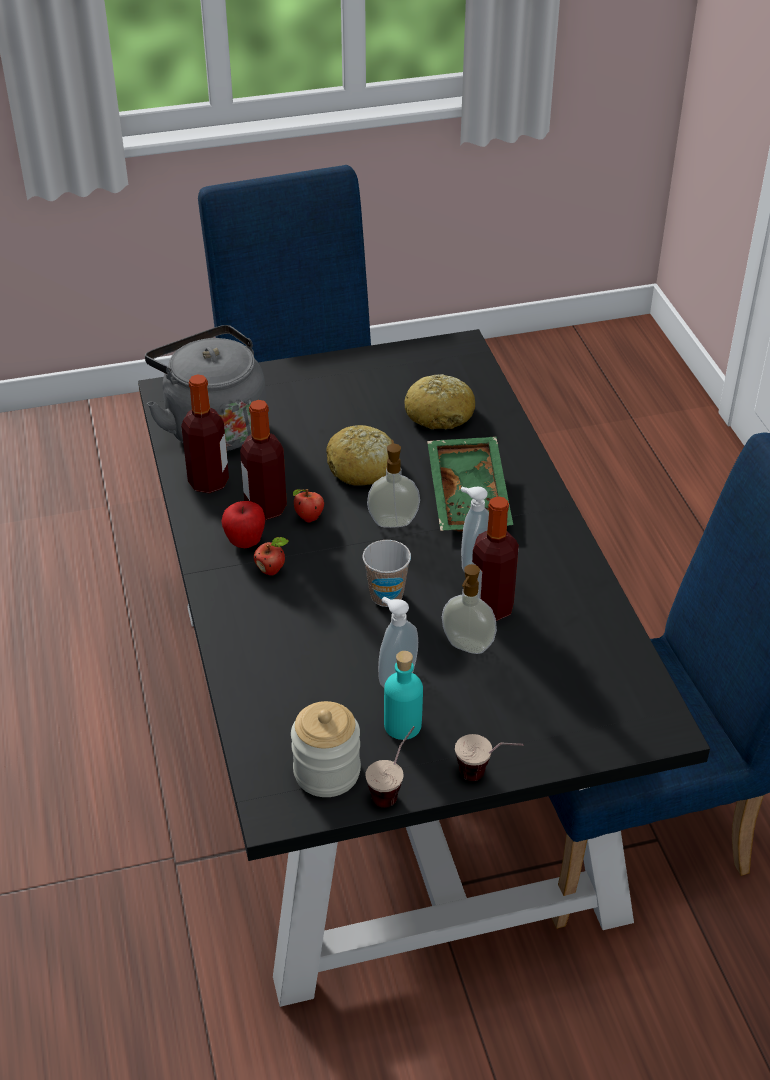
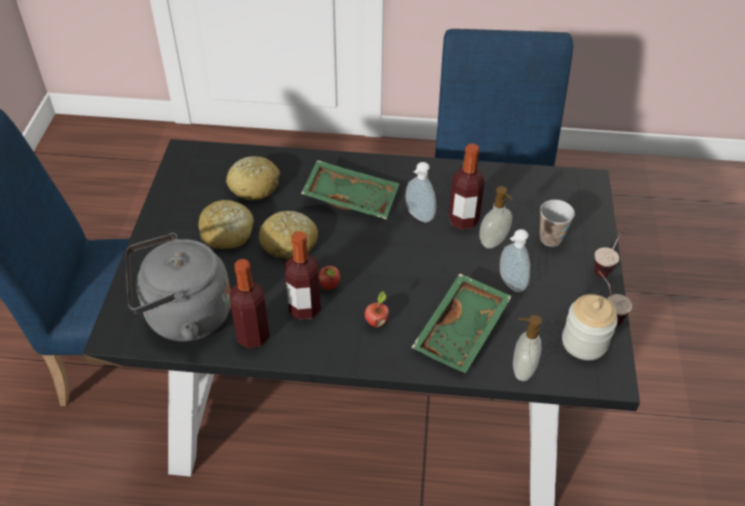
camera: 70 degrees left, 5 degrees up
(245, 542) = (337, 330): apple -> none
(291, 649) = (463, 332): none -> green tray
(350, 417) = (227, 233): none -> bread
(386, 596) = (431, 267): cup -> cup (550, 238)
(393, 521) = (356, 242): soap dispenser -> soap dispenser (521, 369)
(403, 725) = (554, 293): turquoise bottle -> none

